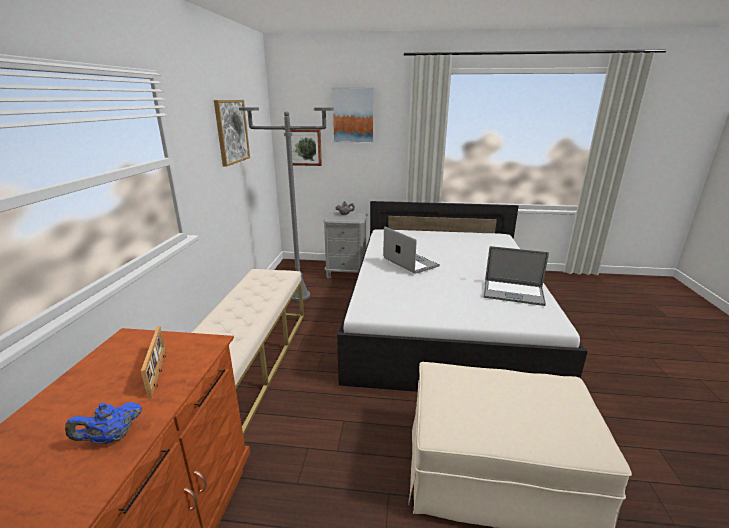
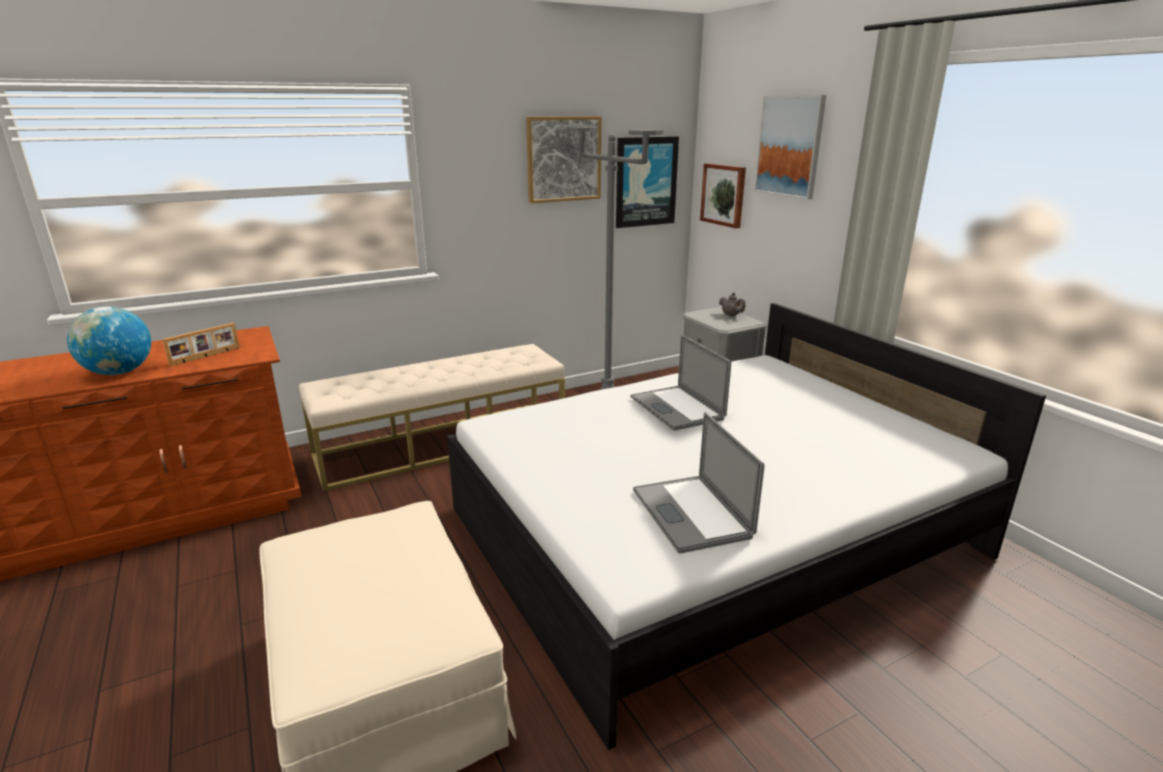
camera: 55 degrees right, 0 degrees up
(111, 438) = (119, 372): blue teapot -> globe
(260, 144) = (645, 182): none -> picture
(410, 262) = (676, 408): laptop -> laptop turned 135 degrees clockwise

